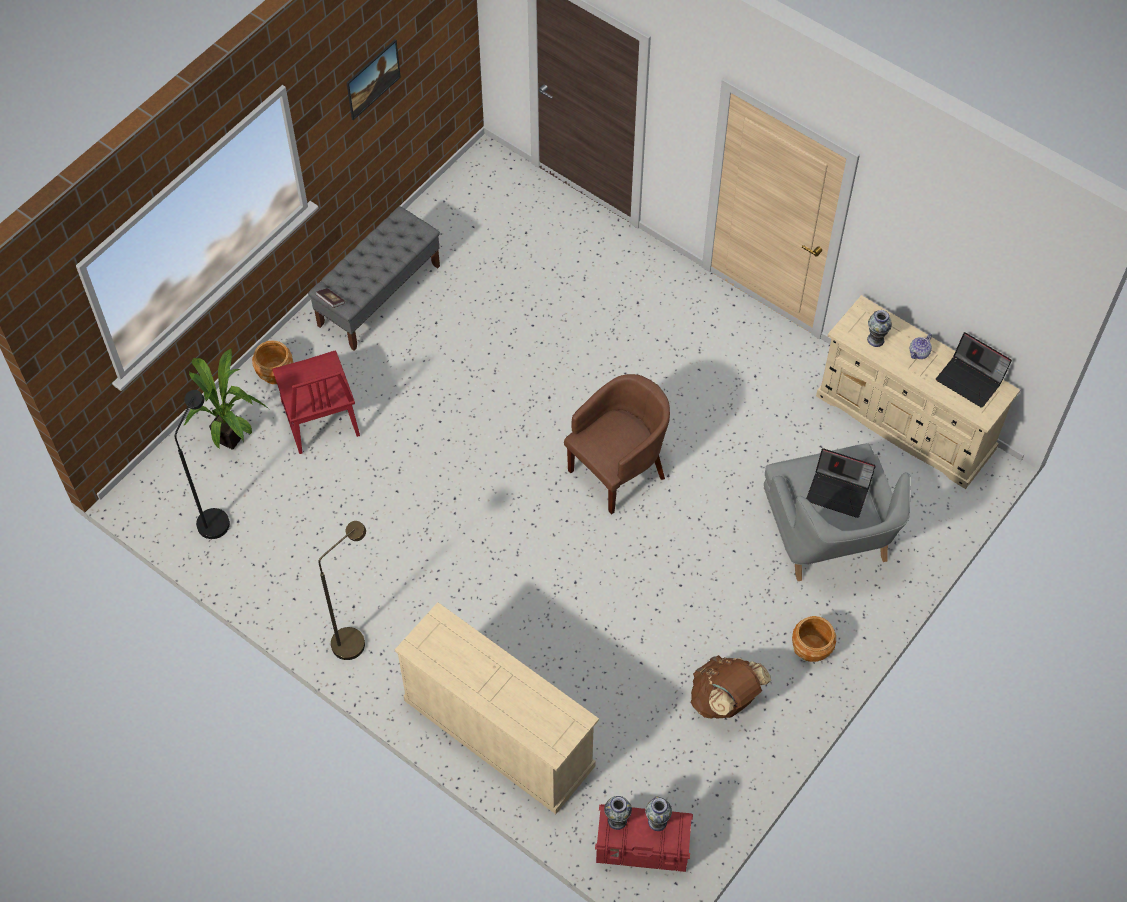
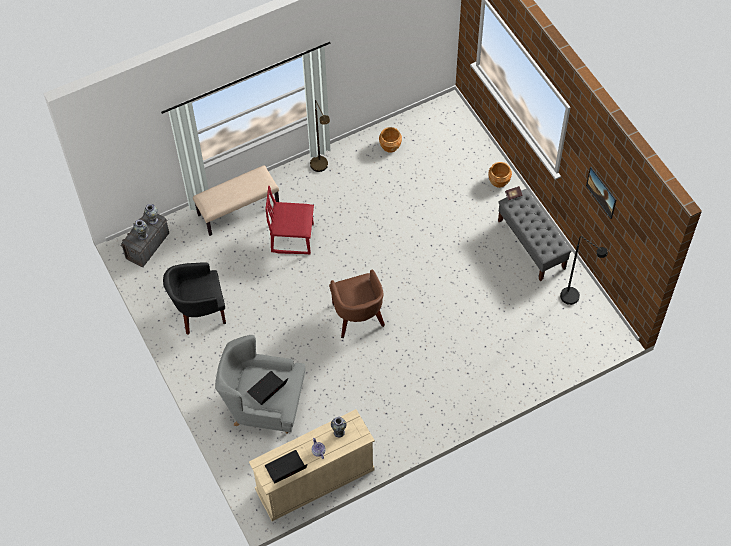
camera: 115 degrees right, 0 degrees up
(216, 516) = (420, 132): black floor lamp -> black floor lamp (574, 299)
(233, 437) = (466, 152): potted plant -> none
(319, 419) = (459, 192): red chair -> red chair (292, 237)
(497, 732) = (238, 209): beige dresser -> beige bench
(642, 848) = (147, 246): red storage box -> grey storage box
(725, 700) = (199, 311): brown backpack -> black armchair
(811, 649) = (204, 363): brown planter -> brown planter (390, 146)

